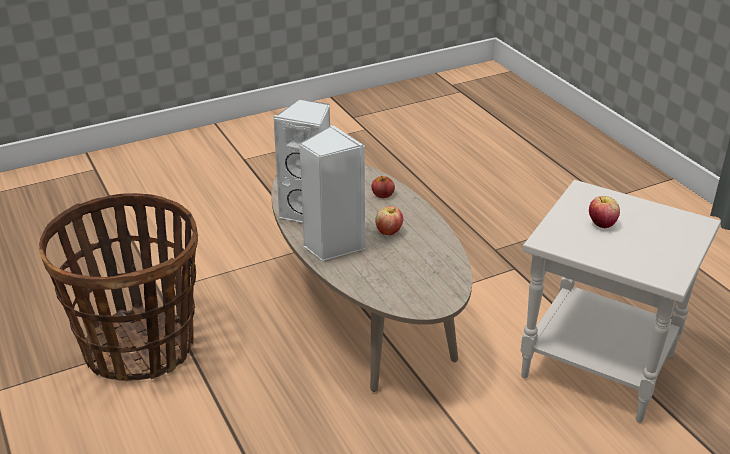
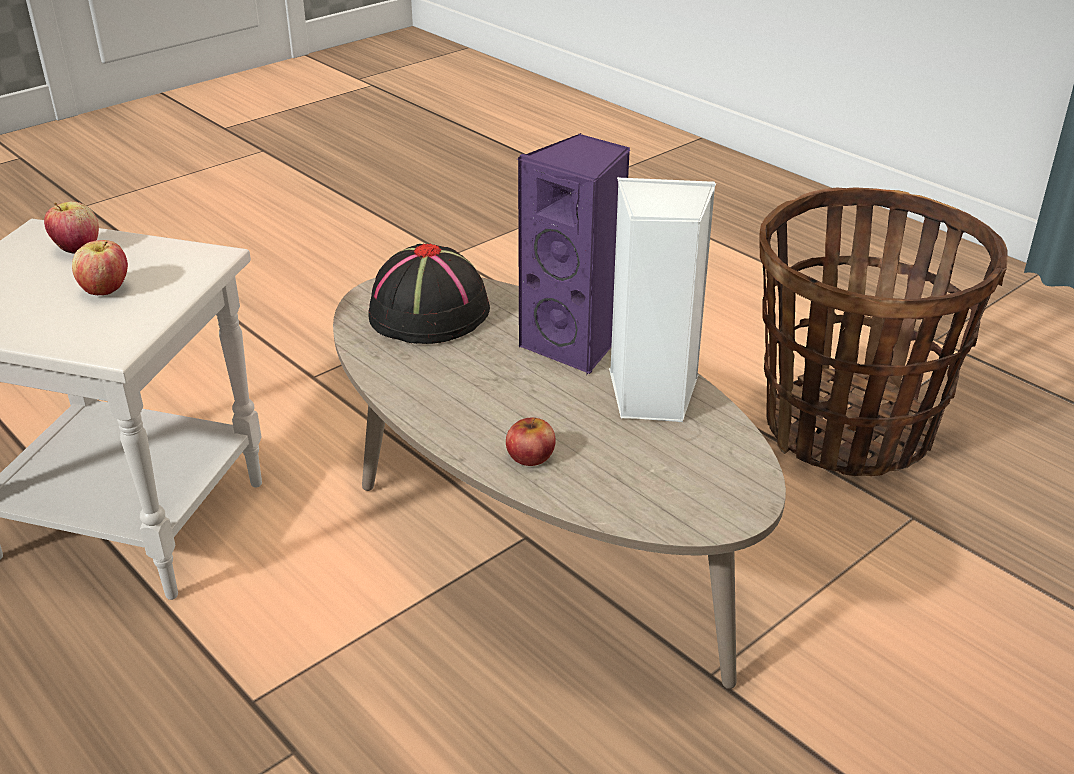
camera: 165 degrees right, 0 degrees up
(332, 245) = (576, 344): white speaker -> purple speaker
(389, 232) = (489, 380): apple -> apple (77, 249)
(411, 280) = (428, 314): none -> black hat

